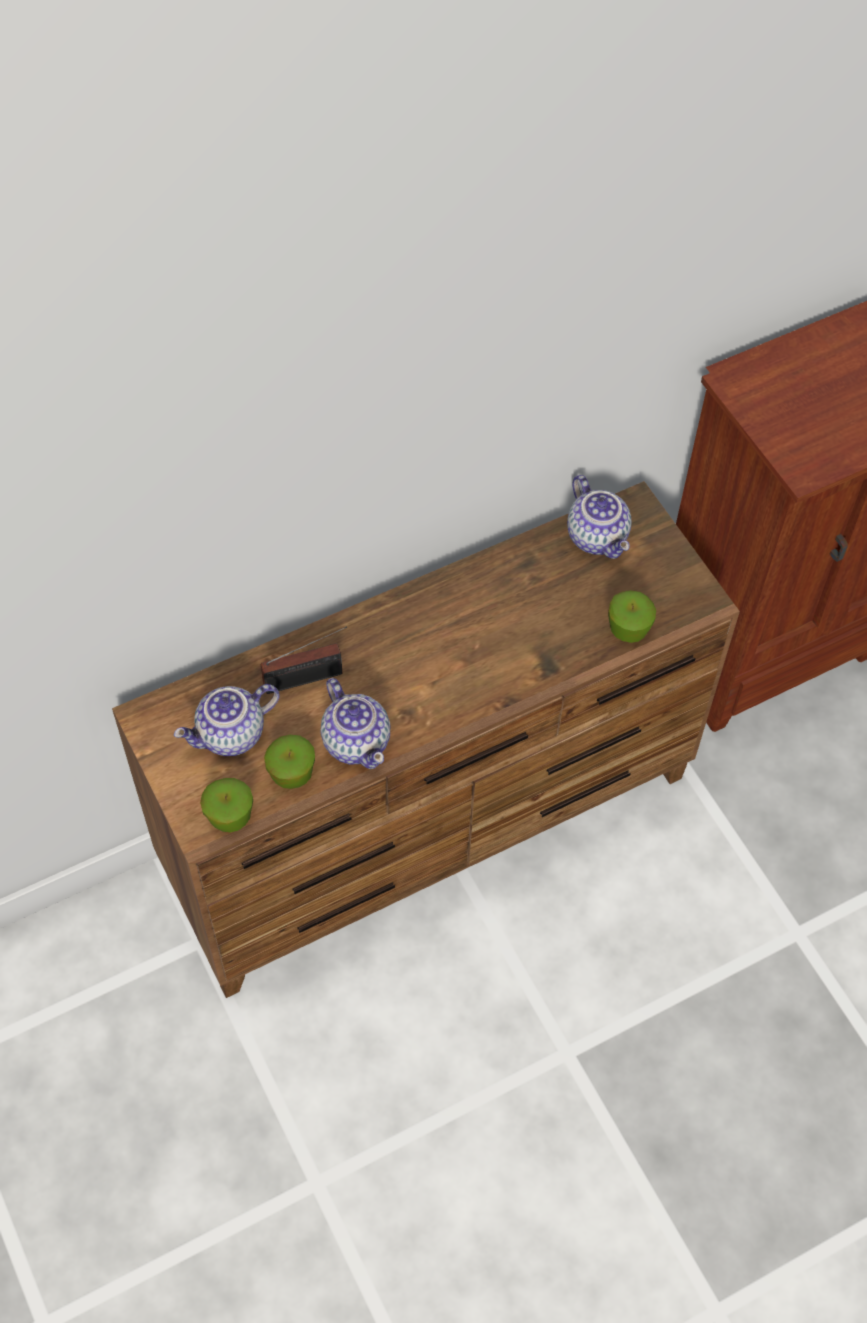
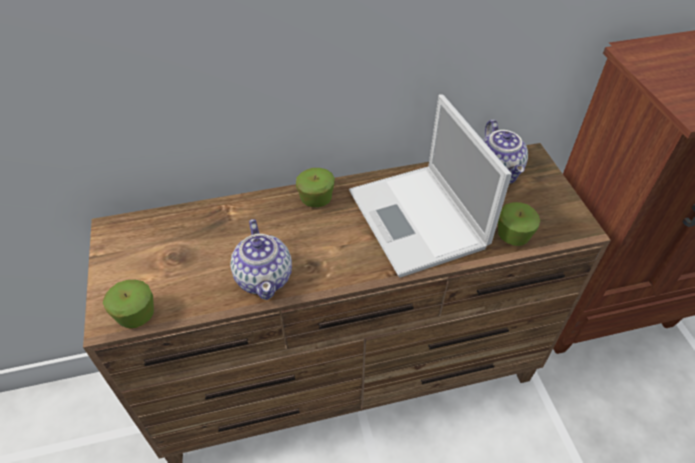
camera: 15 degrees right, 10 degrees down
(231, 736) = (168, 254): teapot -> none
(291, 773) = (202, 292): apple -> apple (316, 199)
(307, 678) = (245, 225): radio -> none
(515, 630) = (418, 220): none -> laptop

